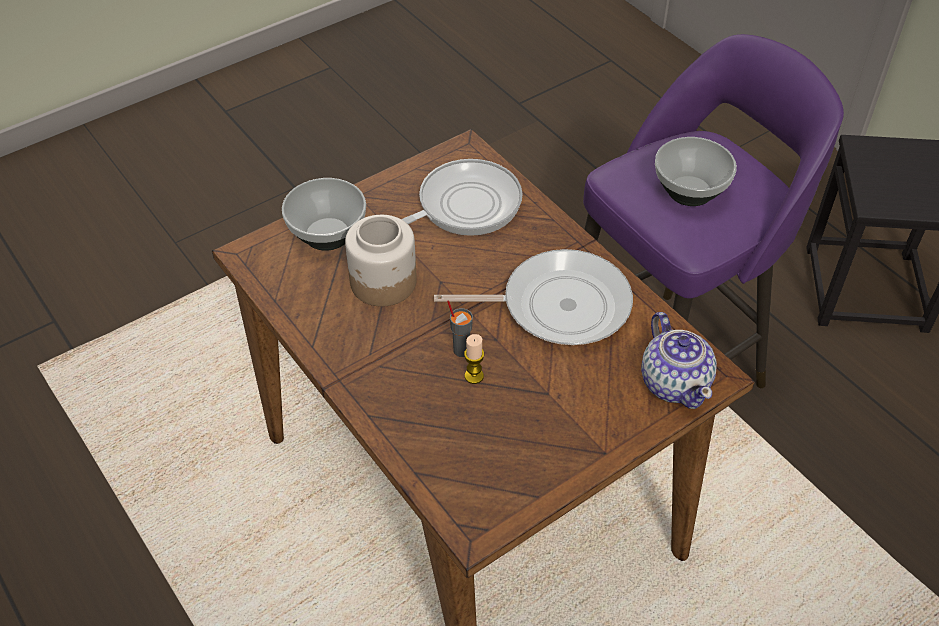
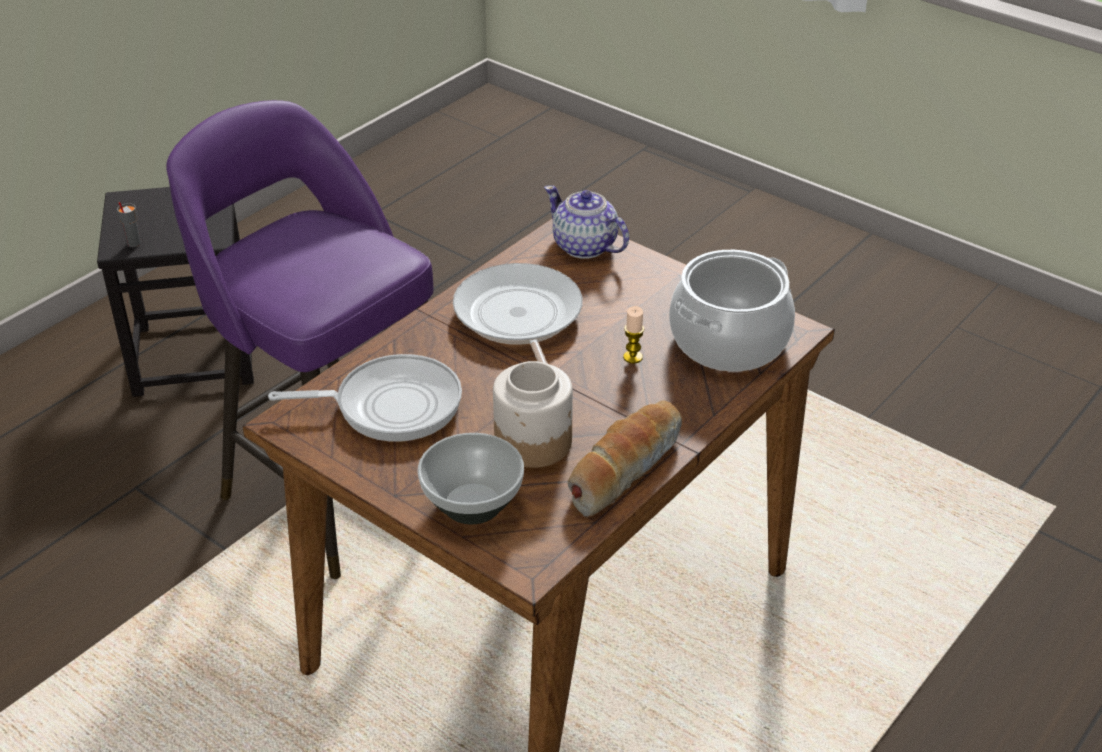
camera: 105 degrees left, 10 degrees down
(326, 332) = (624, 468): none -> bread
(461, 350) = (604, 371): grey cup -> grey cup (133, 244)
(463, 206) = (390, 405): frying pan -> frying pan turned 135 degrees clockwise
(473, 462) = (729, 341): none -> cooking pot
(675, 382) = (585, 247): teapot -> teapot turned 105 degrees counterclockwise
(689, 191) = (323, 260): bowl -> none

